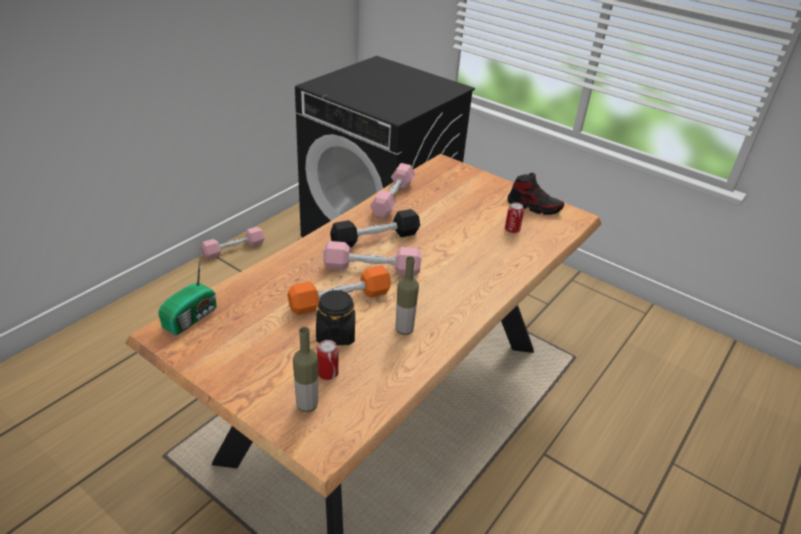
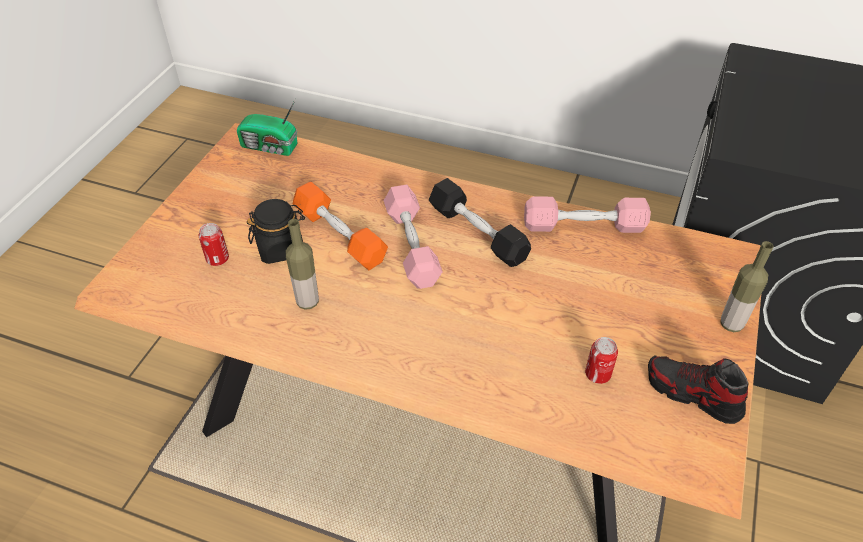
camera: 75 degrees right, 10 degrees up
(234, 249) = (598, 191): pink dumbbell -> none
(307, 405) = (170, 257): bottle -> bottle (731, 324)
(534, 207) = (692, 394): shoe -> shoe turned 120 degrees clockwise

